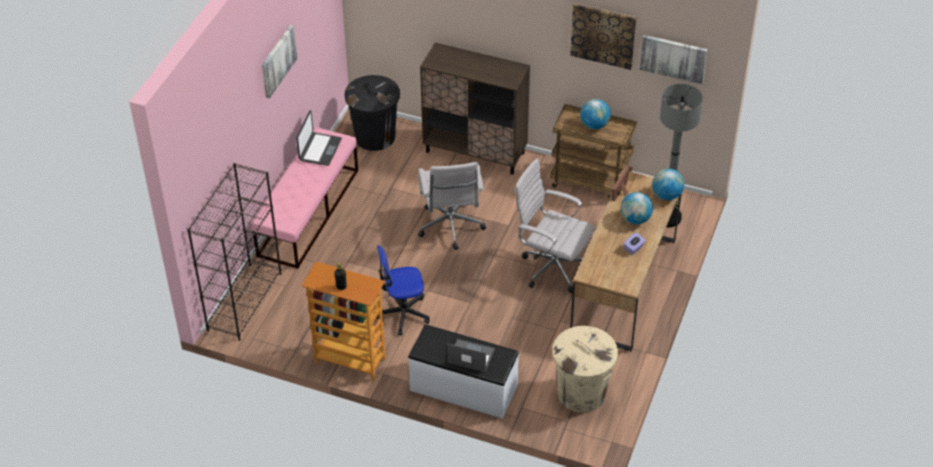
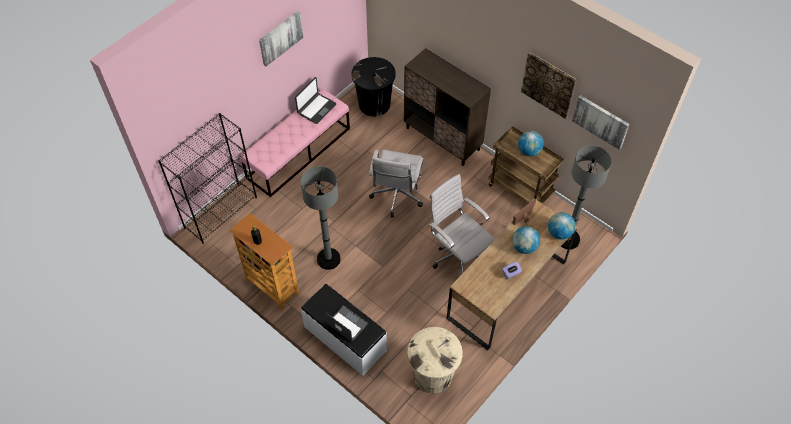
camera: 20 degrees right, 10 degrees up
(402, 313) = (328, 259): office chair -> grey floor lamp

